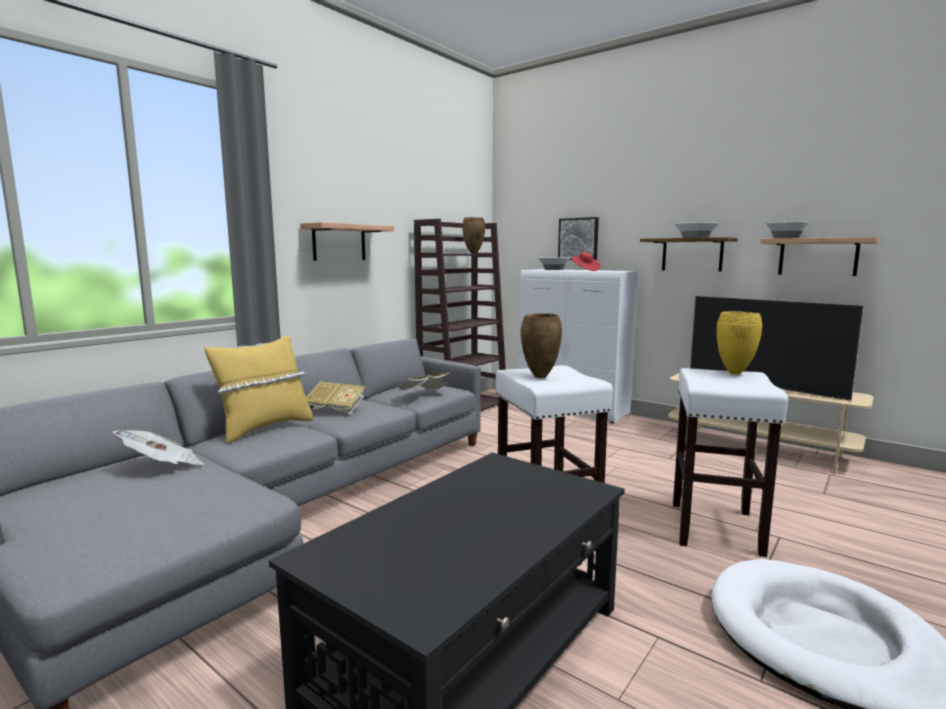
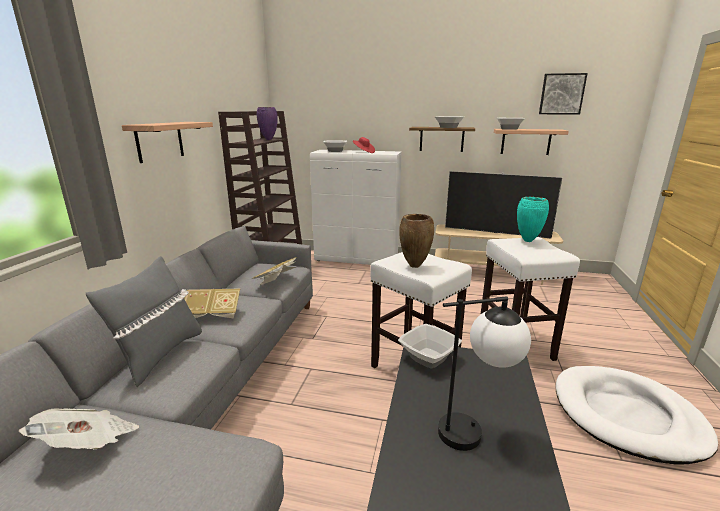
camera: 25 degrees left, 10 degrees up
(264, 428) = (159, 355): yellow pillow -> grey pillow
(473, 525) = (475, 430): none -> table lamp
(474, 253) = (269, 139): brown vase -> purple vase
(498, 468) = (427, 357): none -> bowl
(578, 239) = (351, 125): picture -> picture (561, 94)
(735, 373) = (527, 240): yellow vase -> turquoise vase

